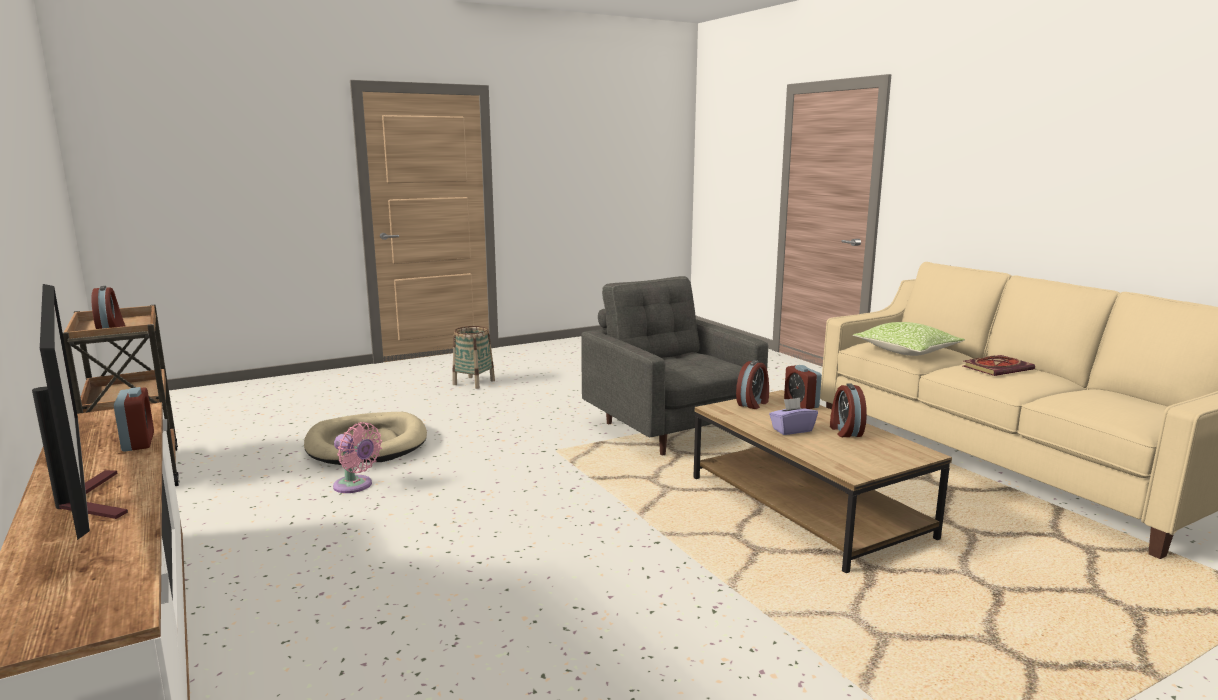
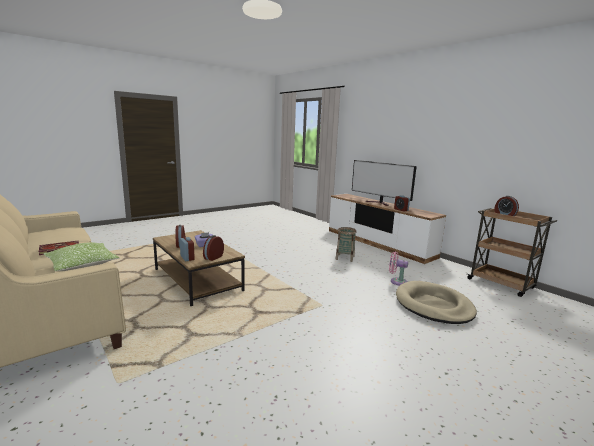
camera: 170 degrees right, 0 degrees up
(473, 382) = (475, 400): basket -> basket (345, 258)
(670, 429) = (253, 330): grey armchair -> none

